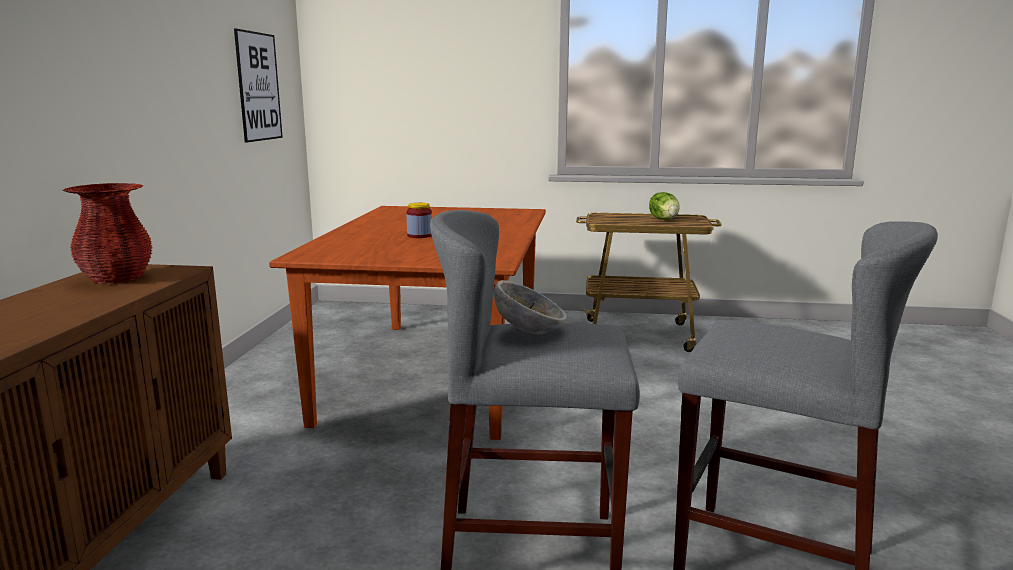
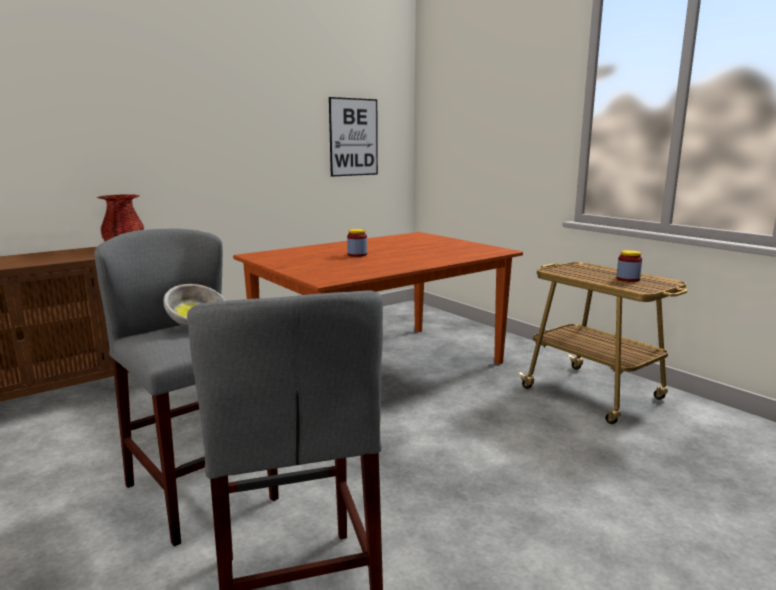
camera: 45 degrees right, 0 degrees up
(664, 219) = (627, 279): lettuce -> jar

